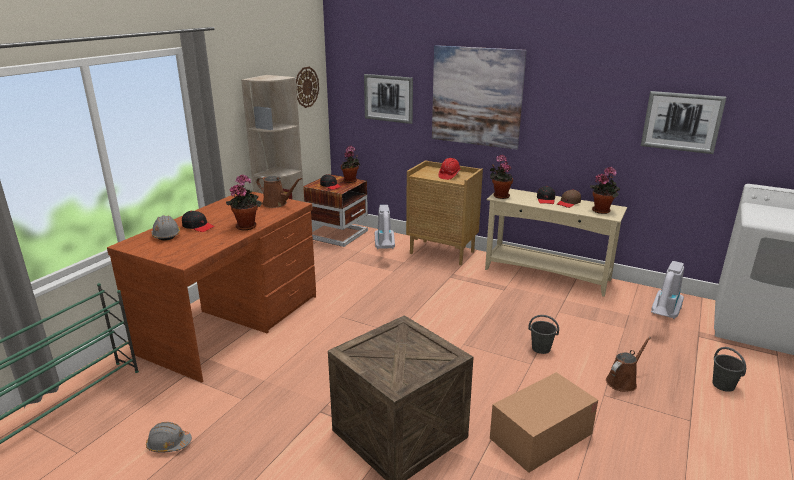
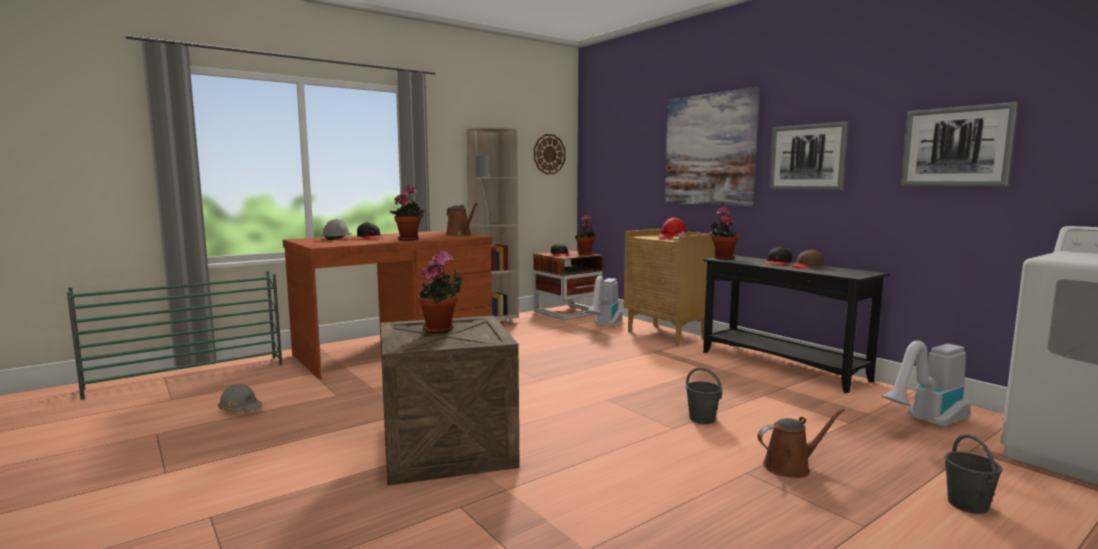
camera: 25 degrees right, 15 degrees down
(388, 98) = (627, 164): picture -> picture (807, 157)
(541, 436) = (612, 487): cardboard box -> none
(547, 274) = (782, 366): beige console table -> black console table
(602, 210) = (845, 272): potted plant -> potted plant (441, 330)

